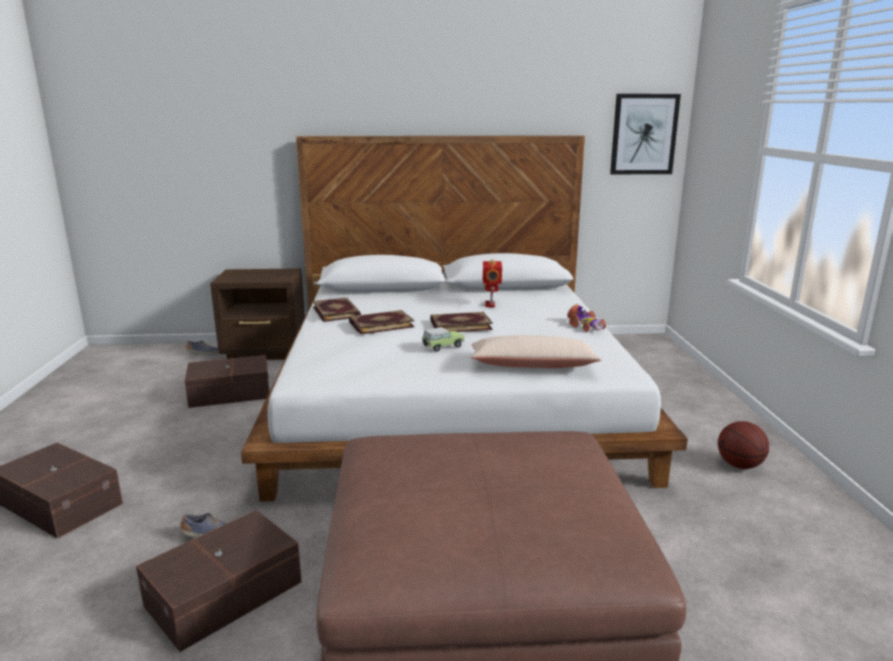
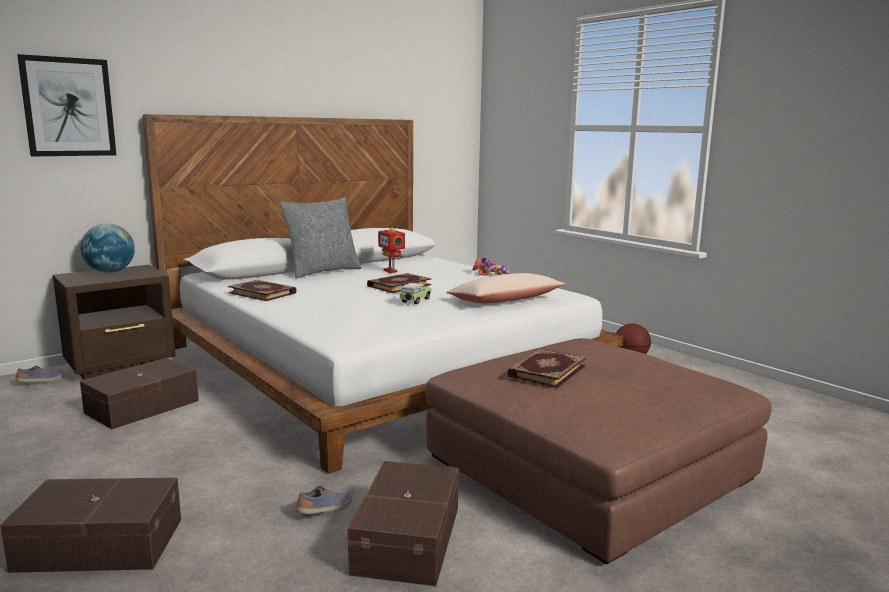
camera: 35 degrees left, 5 degrees down
(262, 272) = (110, 272): none -> globe
(381, 324) = (331, 294): book -> book (546, 371)
(429, 295) = (322, 271): none -> grey pillow
(644, 134) = (451, 120): picture -> picture (68, 107)

